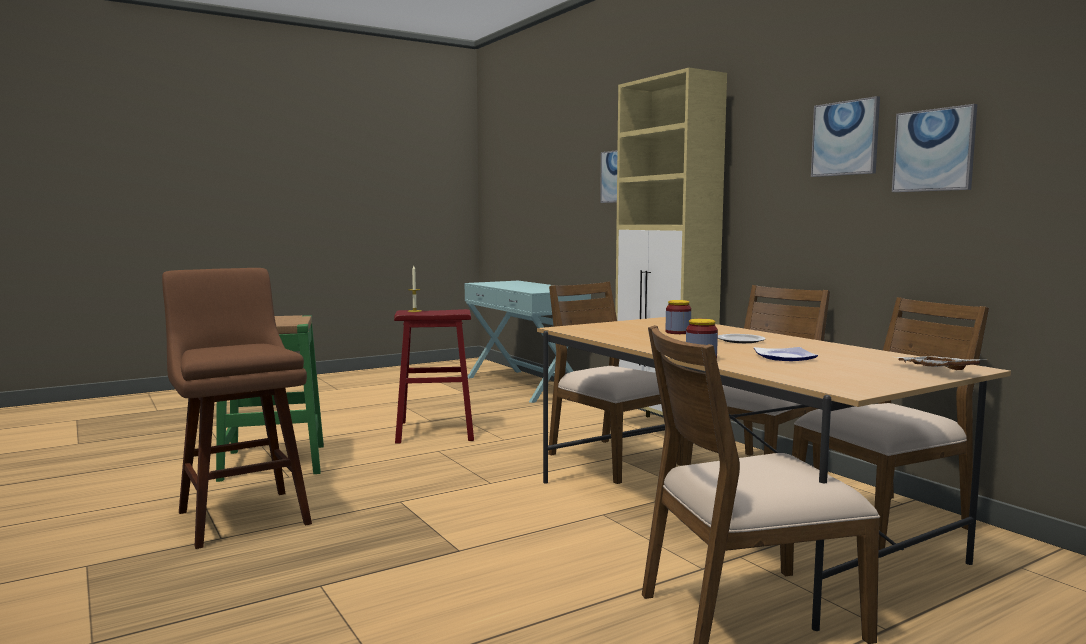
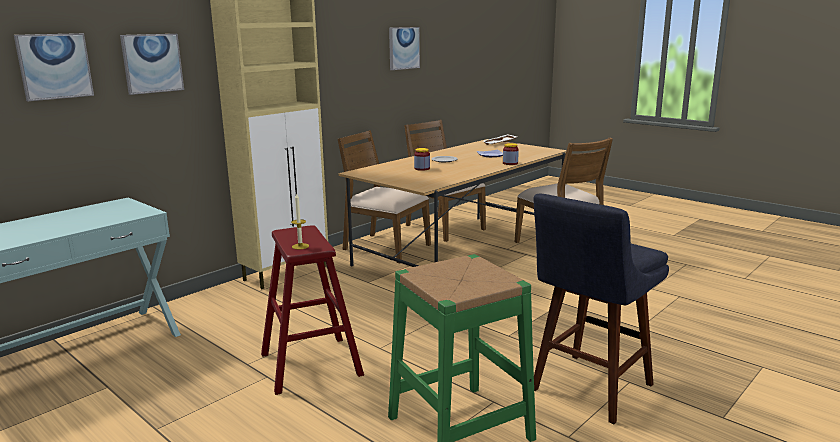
camera: 105 degrees left, 10 degrees up
(241, 514) = (588, 390): brown stool -> blue stool
(612, 459) = (373, 282): brown chair -> none
(845, 138) = (364, 38): picture -> picture (54, 66)

